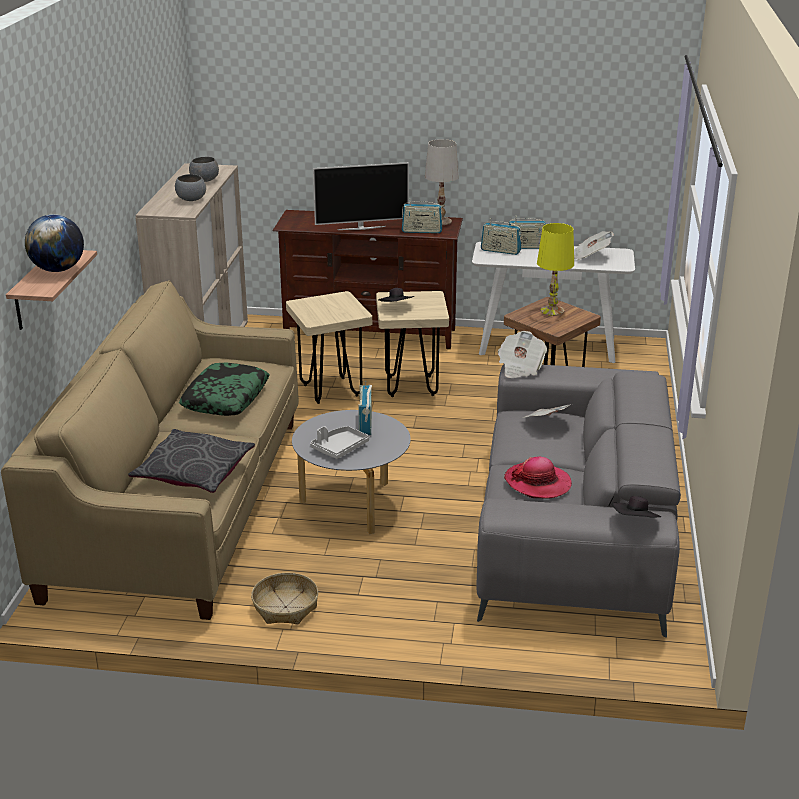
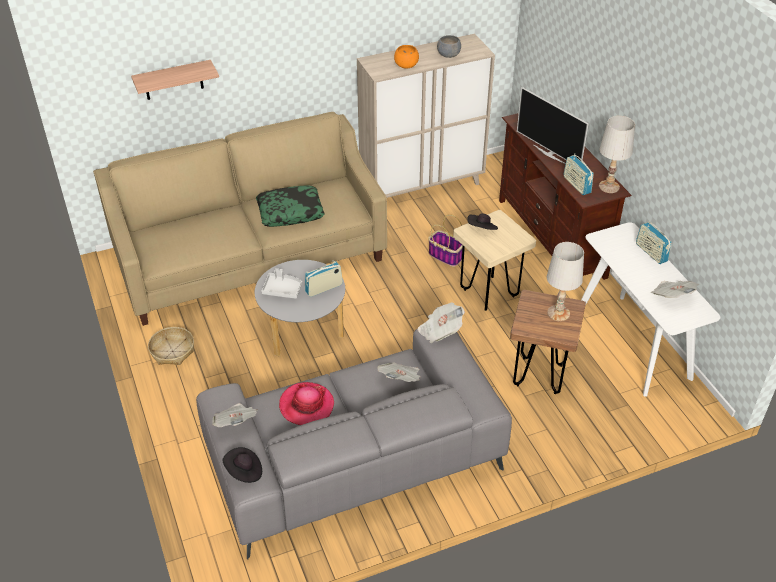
camera: 60 degrees right, 15 degrees up
(58, 270) = (178, 75): globe -> none
(191, 199) = (406, 65): grey bowl -> orange bowl
(193, 472) = (191, 241): grey pillow -> none
(331, 390) = (446, 256): beige stool -> basket
(500, 251) = (626, 241): radio -> none
(552, 310) = (558, 313): yellow table lamp -> white table lamp
(556, 509) = (235, 423): none -> newspaper

